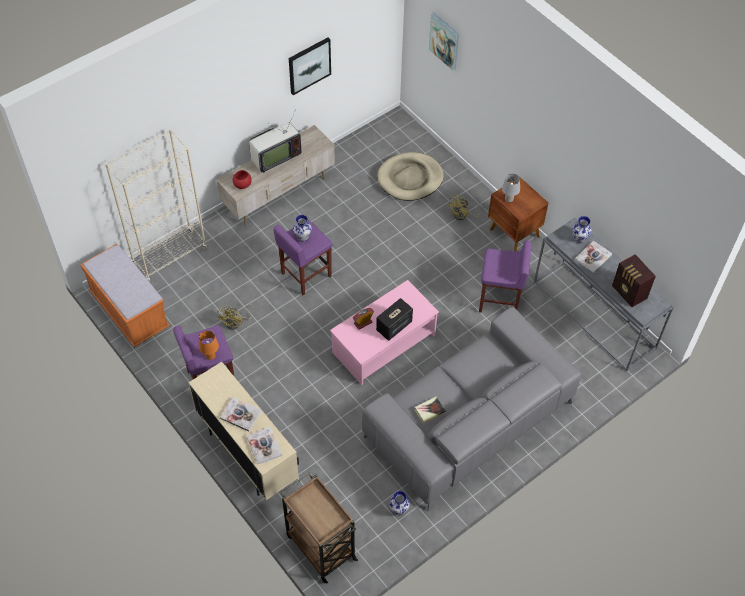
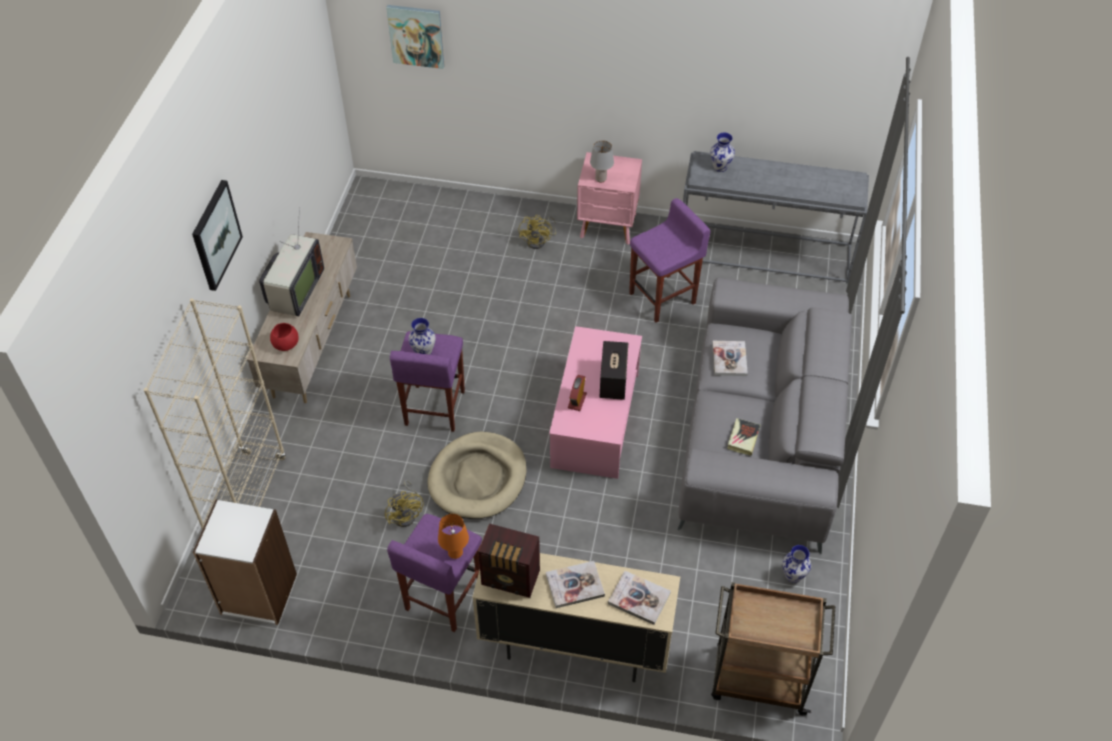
camera: 40 degrees left, 5 degrees down
(129, 311) = (258, 595): orange bench -> white bookcase
(309, 65) = (279, 144): picture -> picture (215, 235)
(410, 178) = (445, 239): beige dog bed -> beige dog bed (478, 478)
(514, 234) = (608, 226): brown nightstand -> pink nightstand
(593, 257) = (752, 175): book -> book (729, 359)
(629, 293) = (820, 186): radio -> radio (511, 579)

